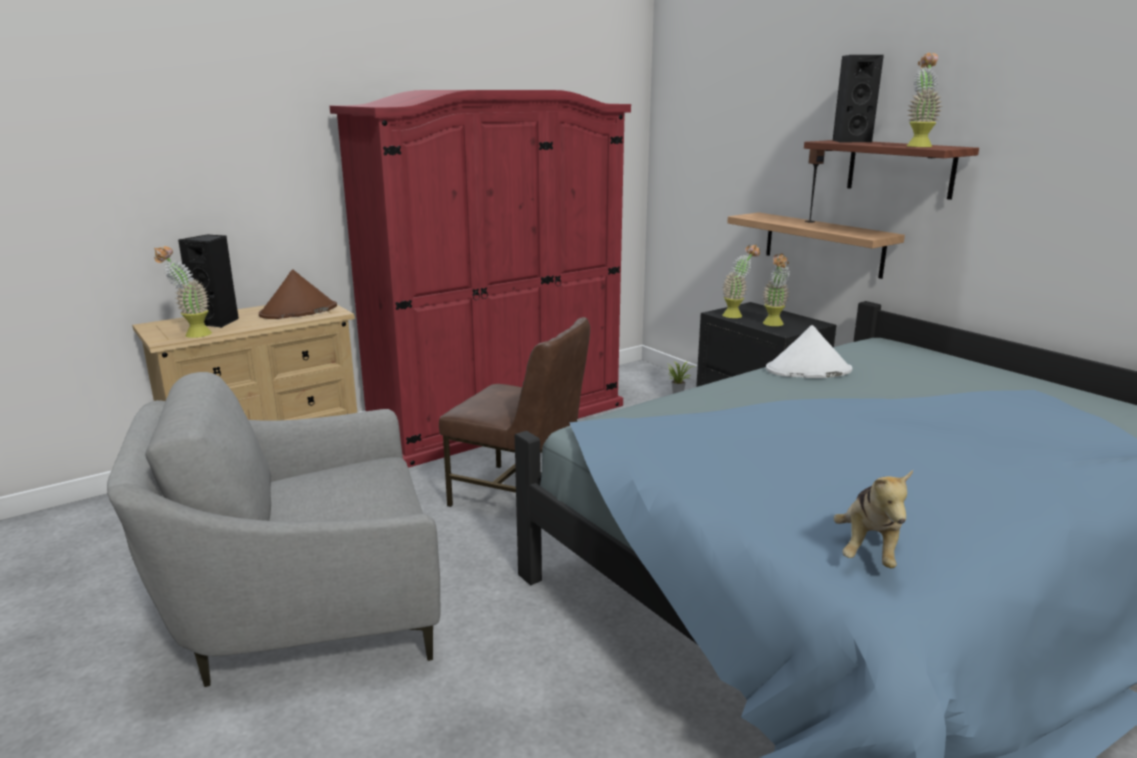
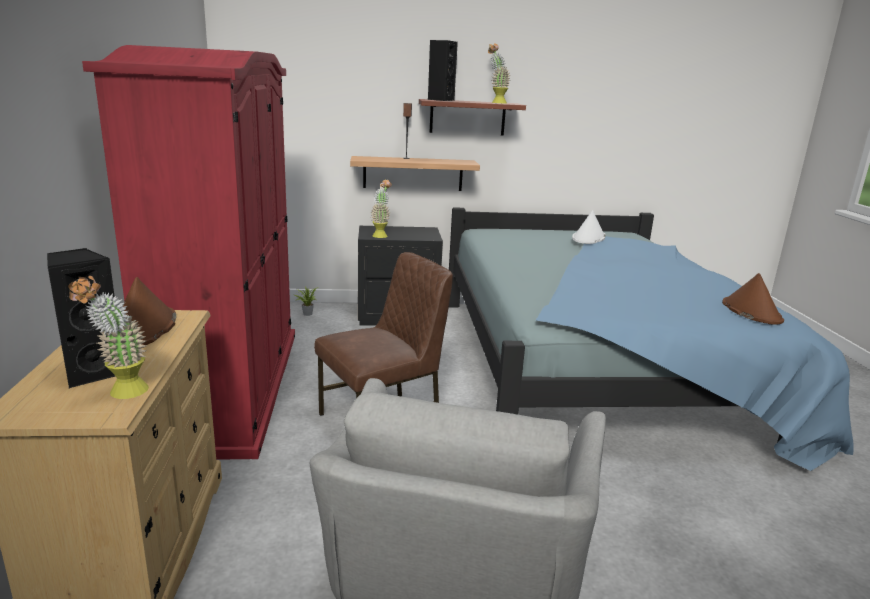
camera: 60 degrees left, 0 degrees up
(773, 325) = (415, 235): potted plant -> none
(808, 370) = (510, 253): white hat -> white hat (588, 238)
(869, 550) = (751, 312): plush toy -> brown hat

